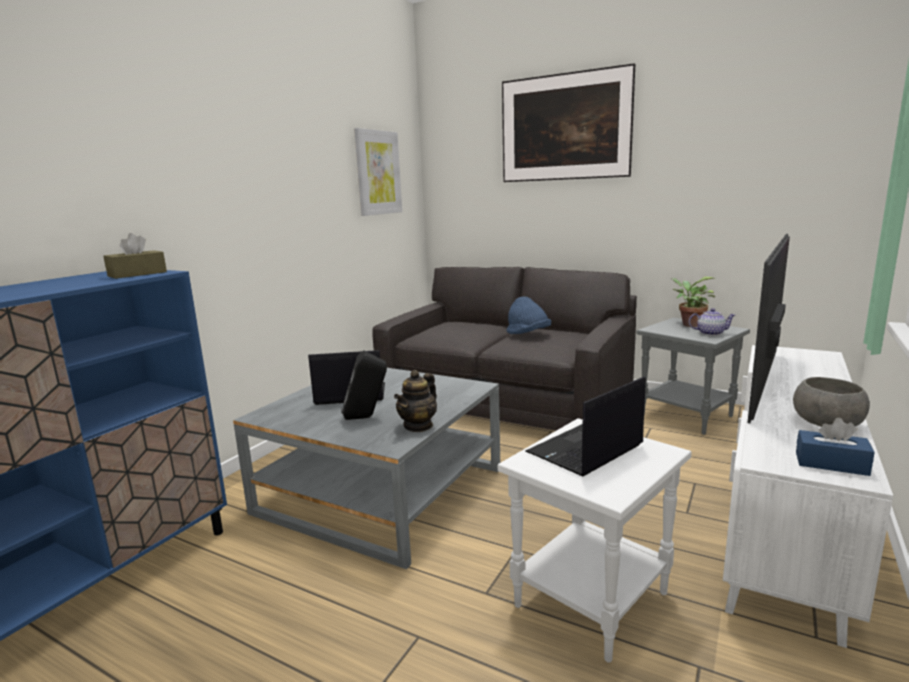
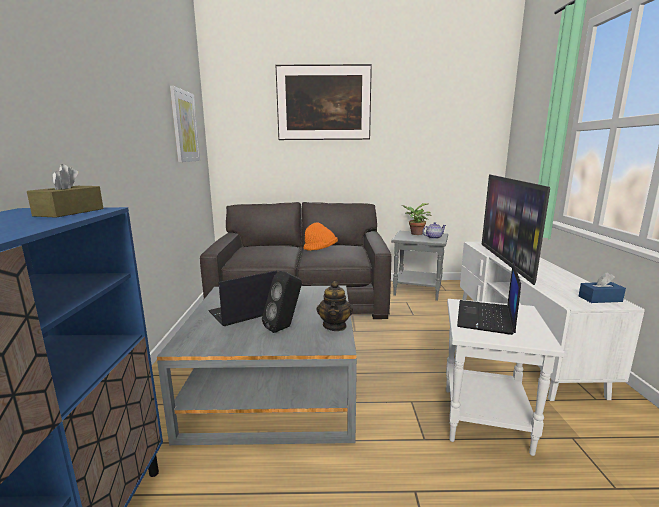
camera: 30 degrees left, 0 degrees up
(528, 335) = (320, 250): blue hat -> orange hat
(828, 423) = (564, 278): grey bowl -> none

